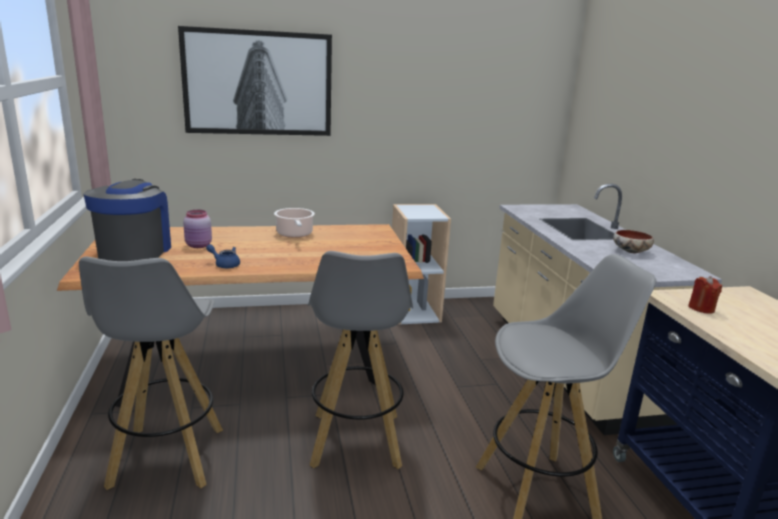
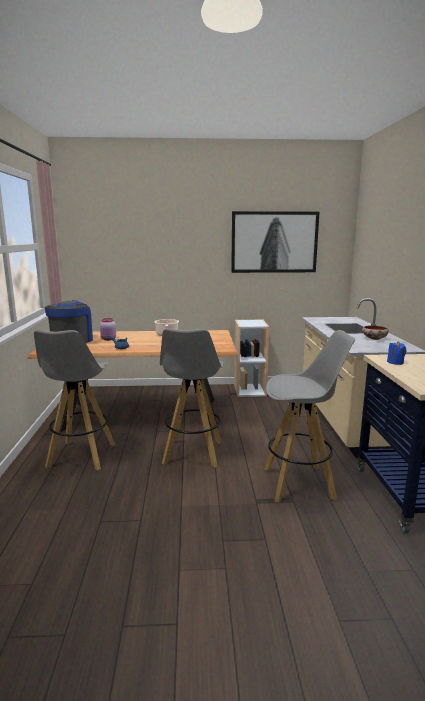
camera: 10 degrees right, 5 degrees down
(258, 83) = (149, 246): picture -> picture (274, 242)
(701, 308) = (395, 362): red candle -> blue candle

